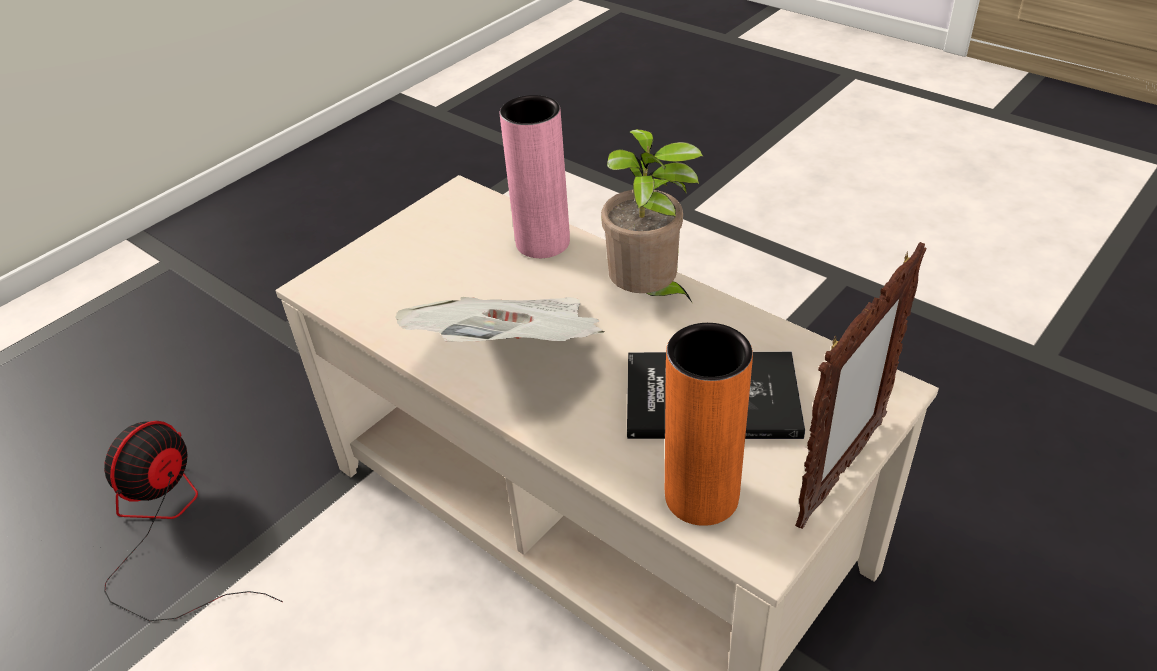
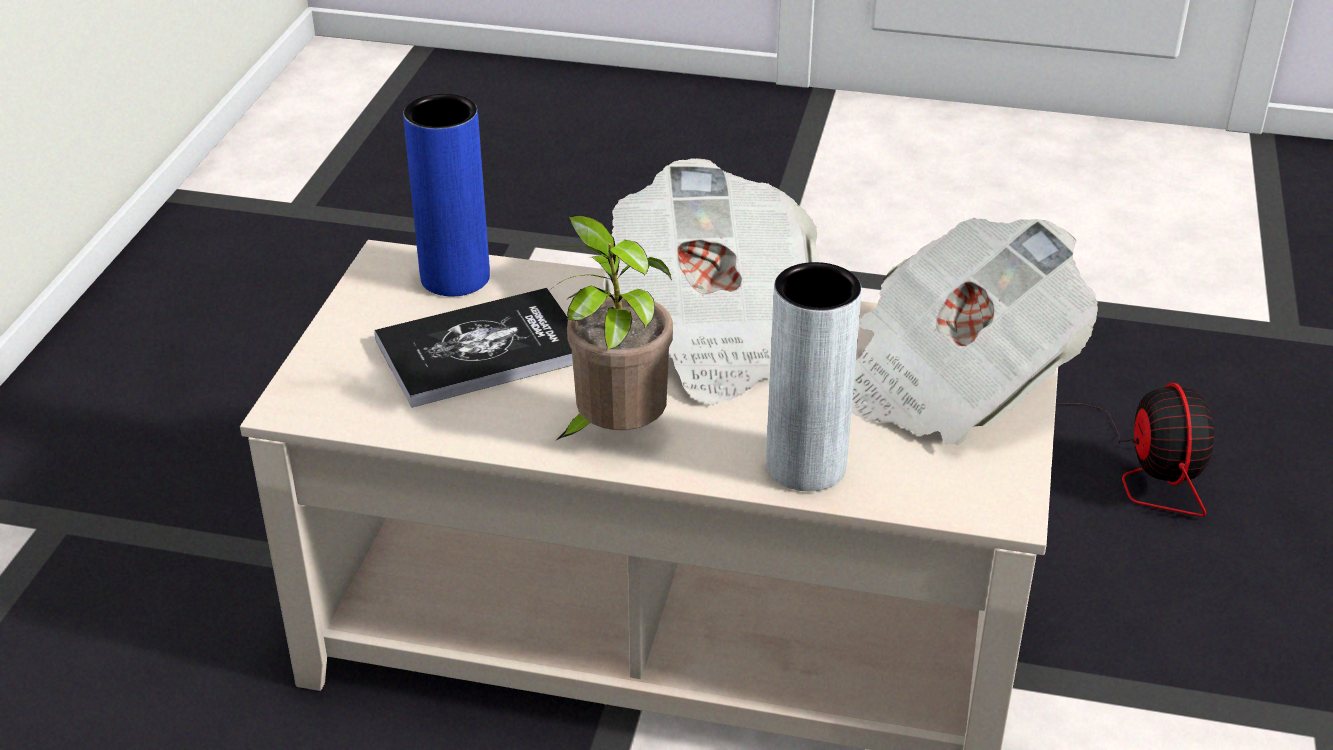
camera: 150 degrees right, 5 degrees down
(396, 269) = (951, 382): none -> newspaper
(542, 242) = (806, 466): pink vase -> grey vase
(701, 496) = (455, 278): orange vase -> blue vase
(839, 473) = (334, 324): picture frame -> none

